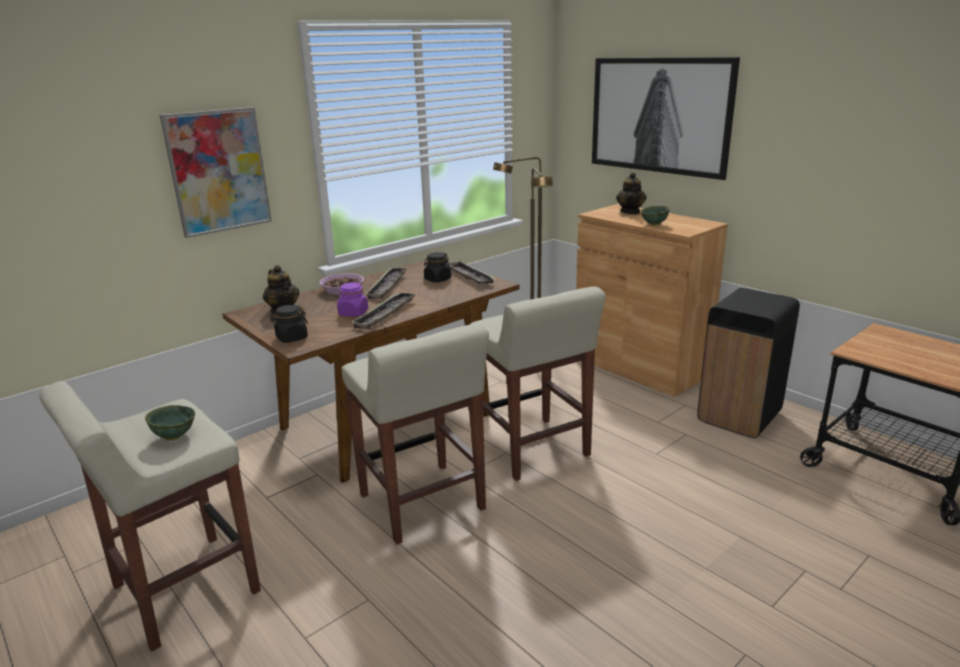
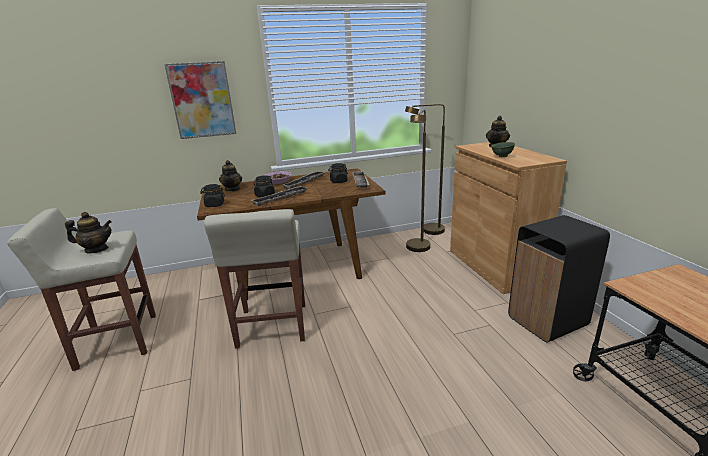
camera: 25 degrees right, 0 degrees up
(174, 436) = (96, 249): green bowl -> teapot
(353, 313) = (265, 195): purple jar -> black jar
(533, 449) = (368, 308): beige stool -> none
(660, 115) = (528, 70): picture -> none

